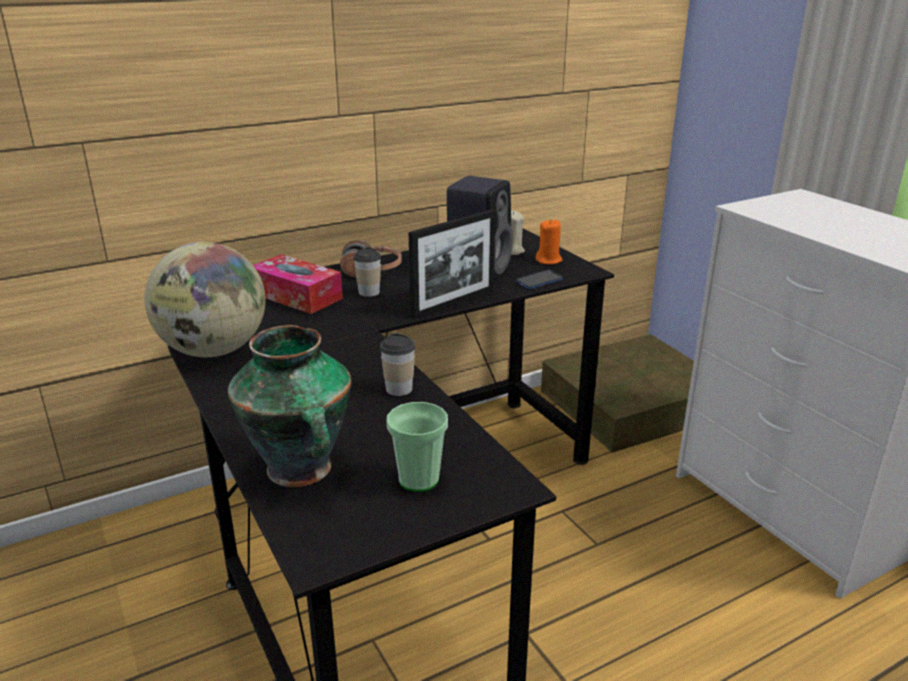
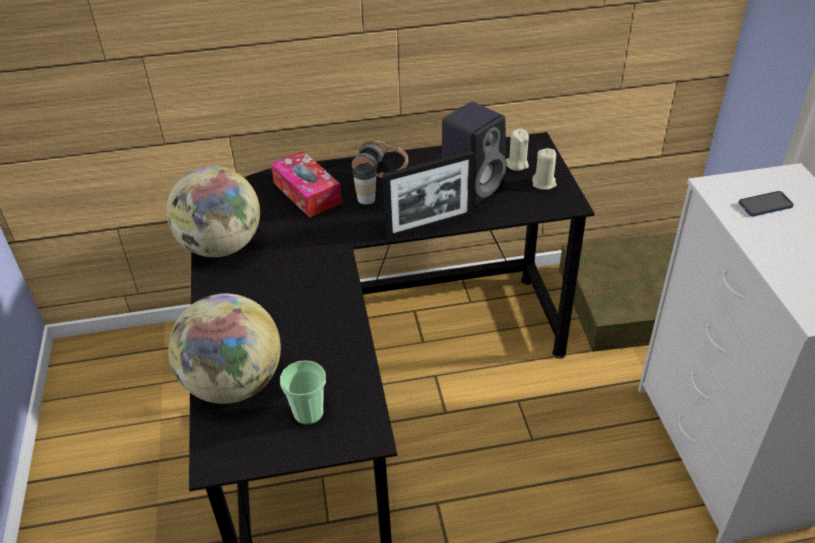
camera: 20 degrees right, 15 degrees up
(300, 470) = (233, 384): vase -> globe
(399, 389) = (337, 318): cup -> none
(539, 281) = (519, 210): phone -> phone (765, 205)
(549, 260) = (544, 183): orange candle -> beige candle

